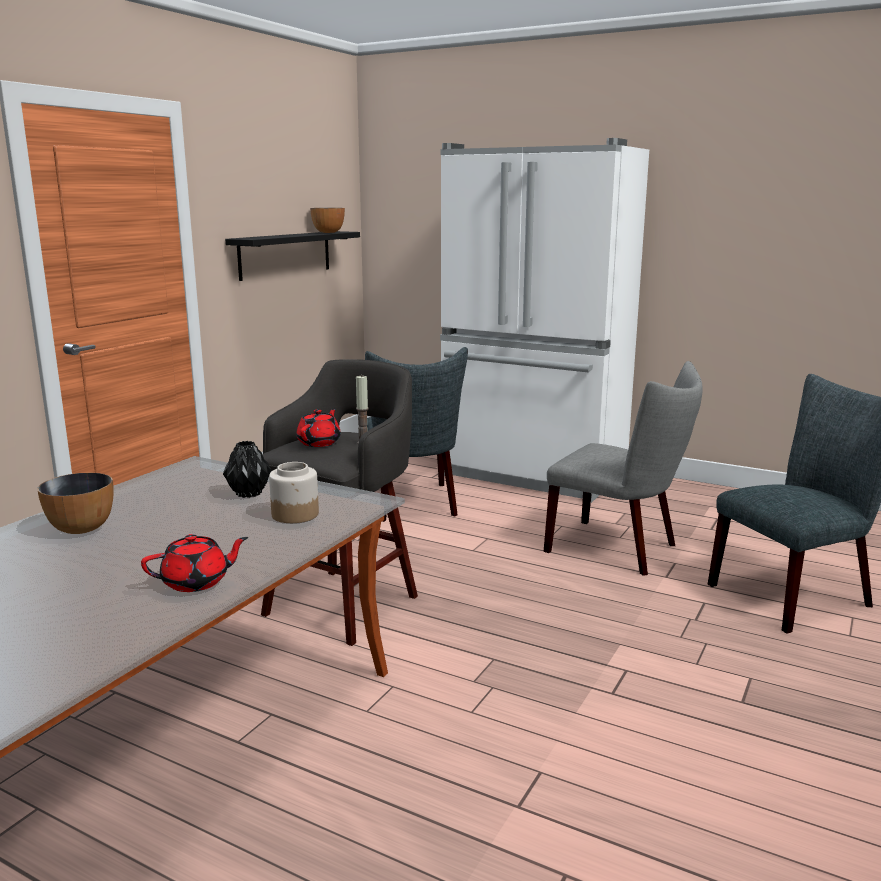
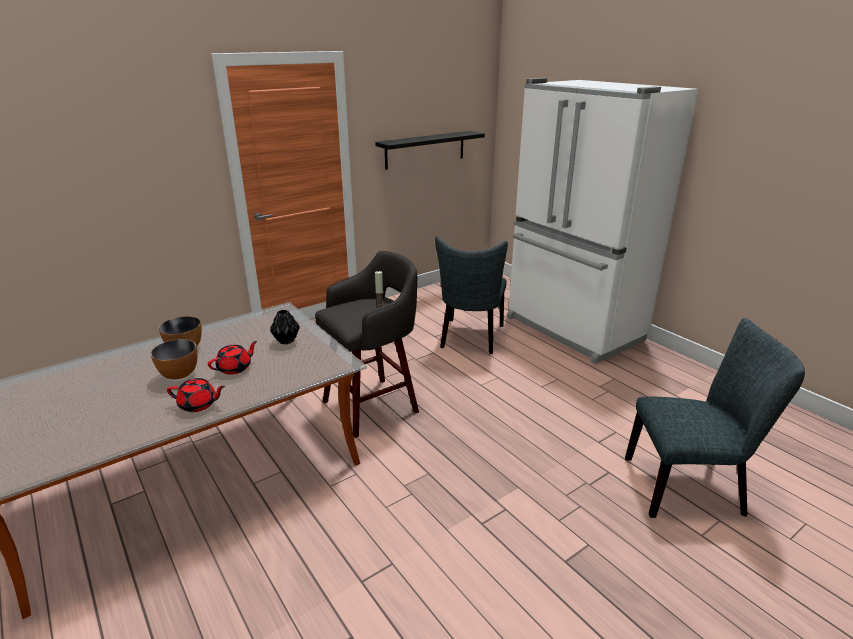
camera: 25 degrees right, 10 degrees up
(295, 514) = (294, 364): jar -> none
(319, 442) = (355, 308): red teapot -> red teapot (235, 368)
(328, 232) = (460, 133): bowl -> bowl (180, 374)
(619, 549) = (583, 409): grey chair -> none

